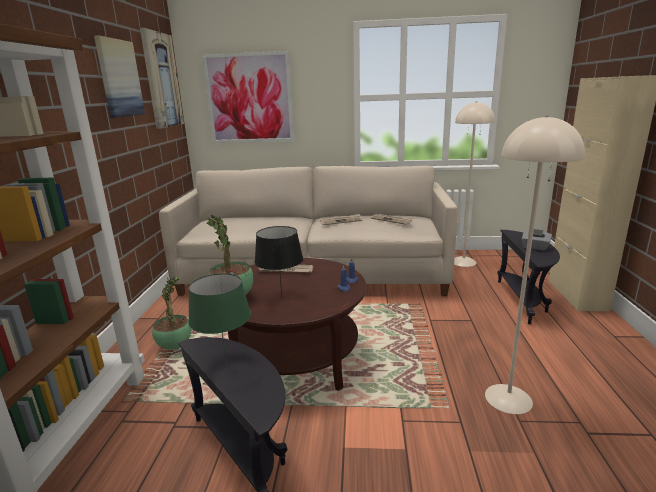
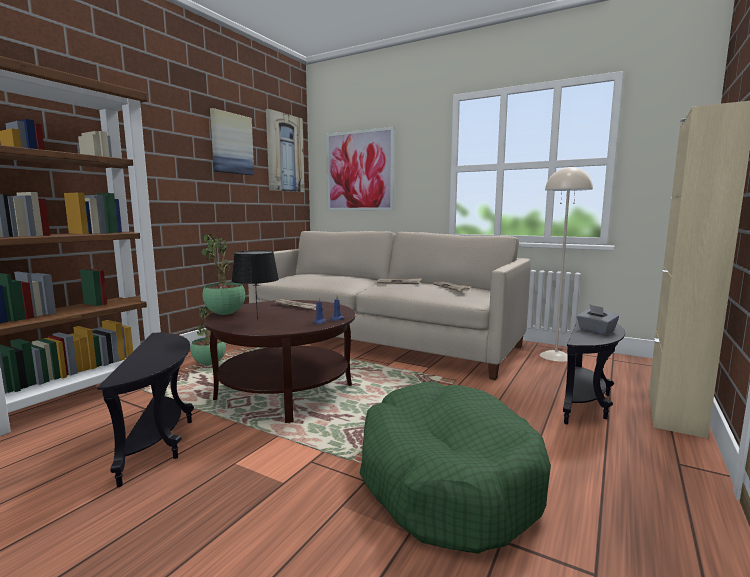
camera: 25 degrees right, 10 degrees down
(227, 364) = (156, 349): green table lamp -> none
(509, 398) = (446, 478): beige floor lamp -> green dog bed

